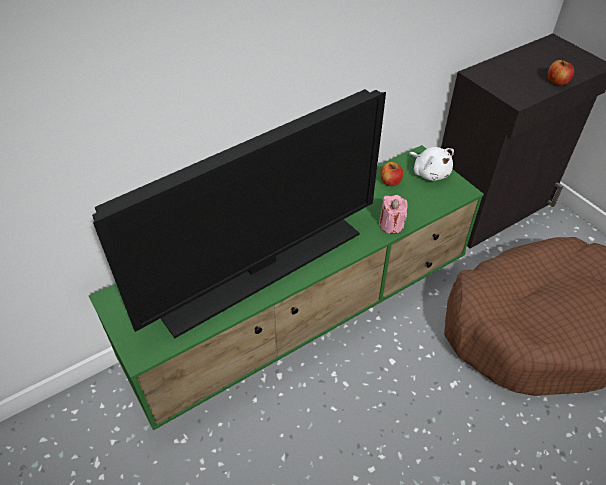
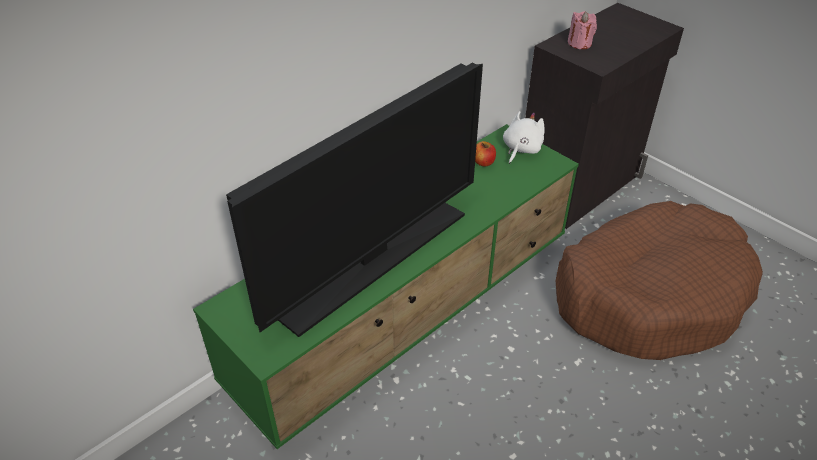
camera: 10 degrees left, 5 degrees down
(391, 225) = (494, 203): pink candle -> pink candle (579, 43)
(430, 172) = (521, 149): white plush toy -> white plush toy turned 105 degrees counterclockwise
(557, 82) = (632, 46): apple -> none

